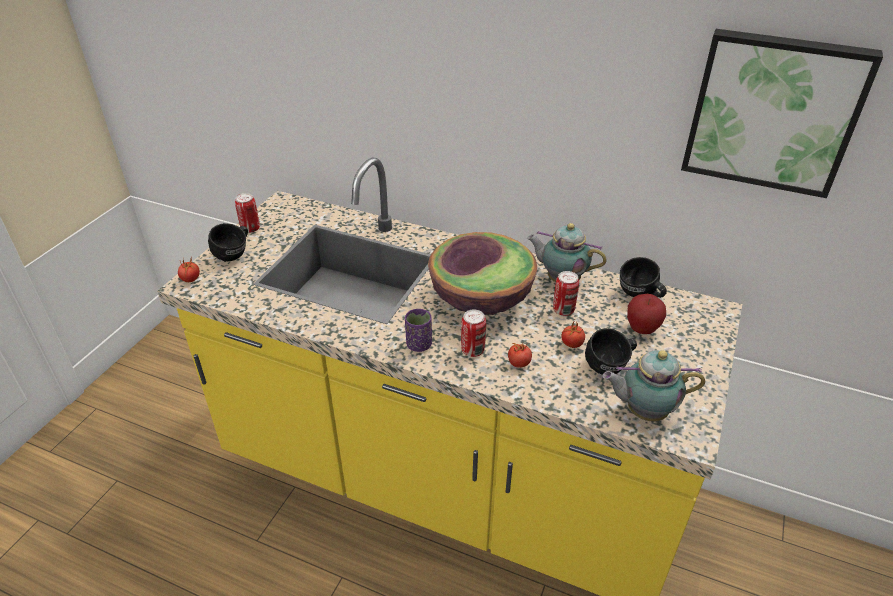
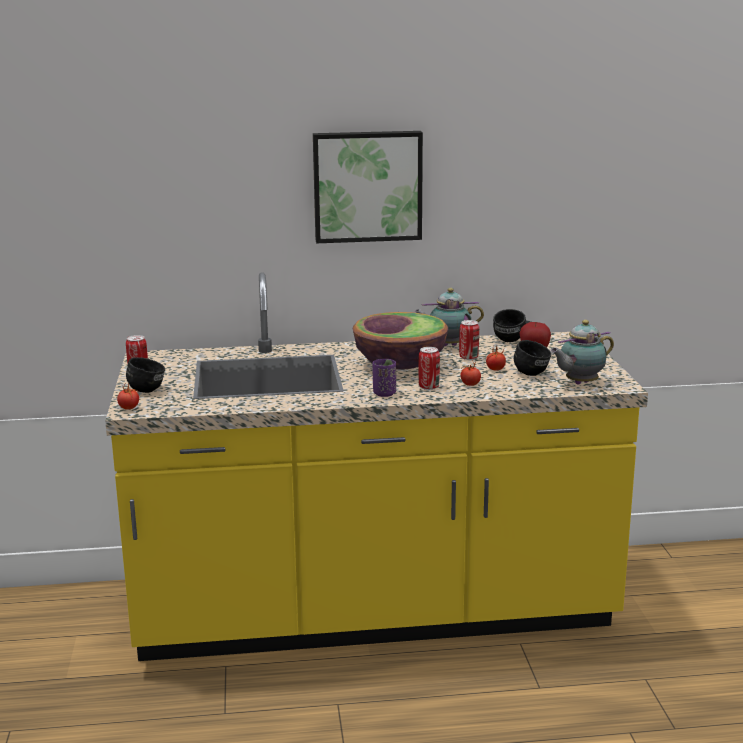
camera: 30 degrees left, 20 degrees down
(773, 111) = (569, 170): picture -> picture (367, 186)

